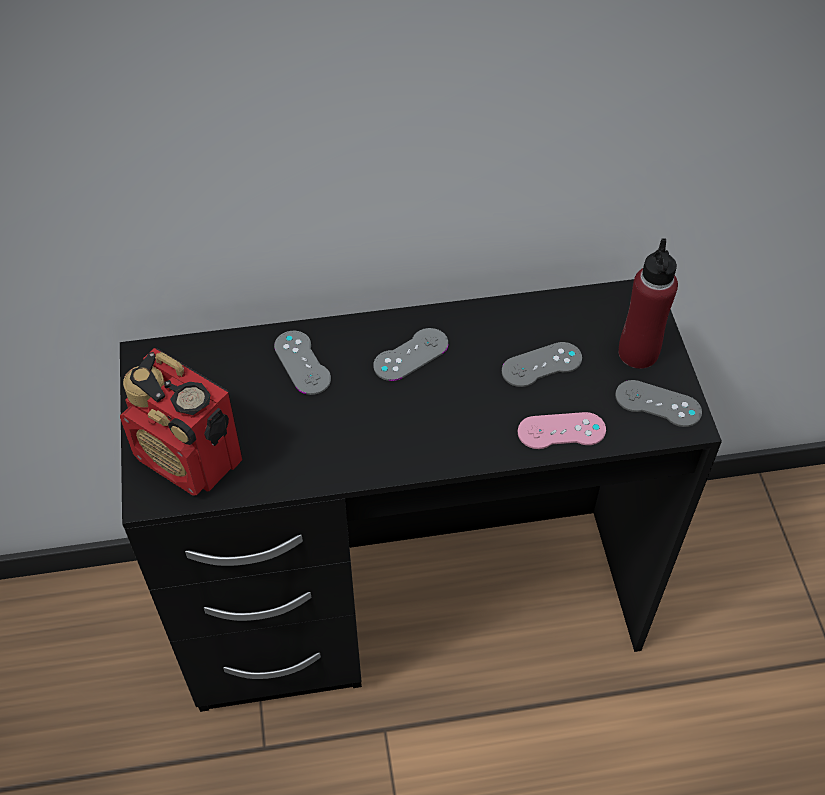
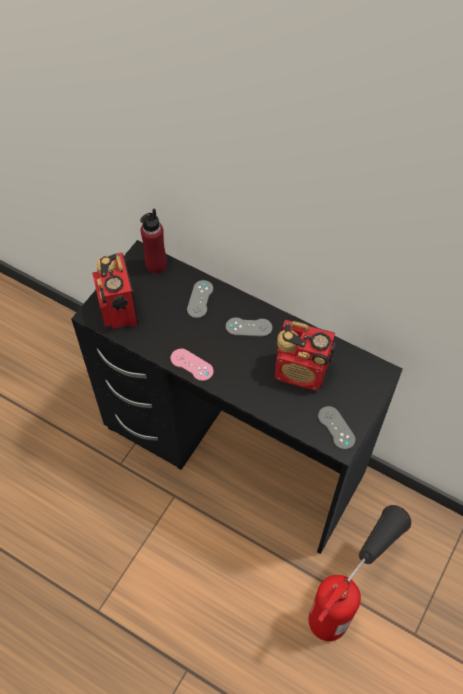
camera: 40 degrees right, 5 degrees up
(541, 365) = (301, 372): grey game controller -> radio
(561, 431) = (279, 408): pink game controller -> pink game controller (191, 365)
(638, 353) = (352, 398): red bottle -> red bottle (156, 265)
(717, 671) = (348, 592): none -> fire extinguisher

